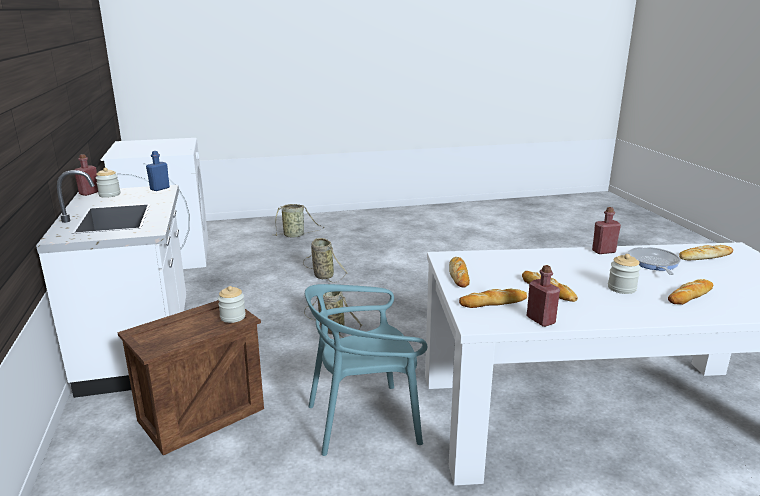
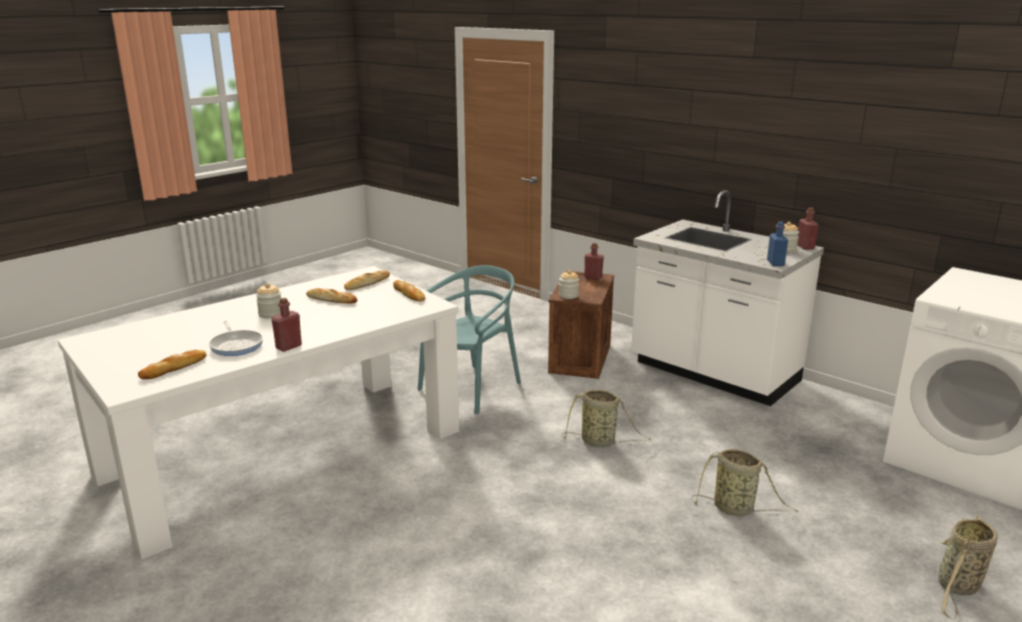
camera: 145 degrees right, 0 degrees up
(540, 320) = (328, 281): red bottle -> red bottle (593, 277)
(690, 295) = (212, 321): bread -> none

